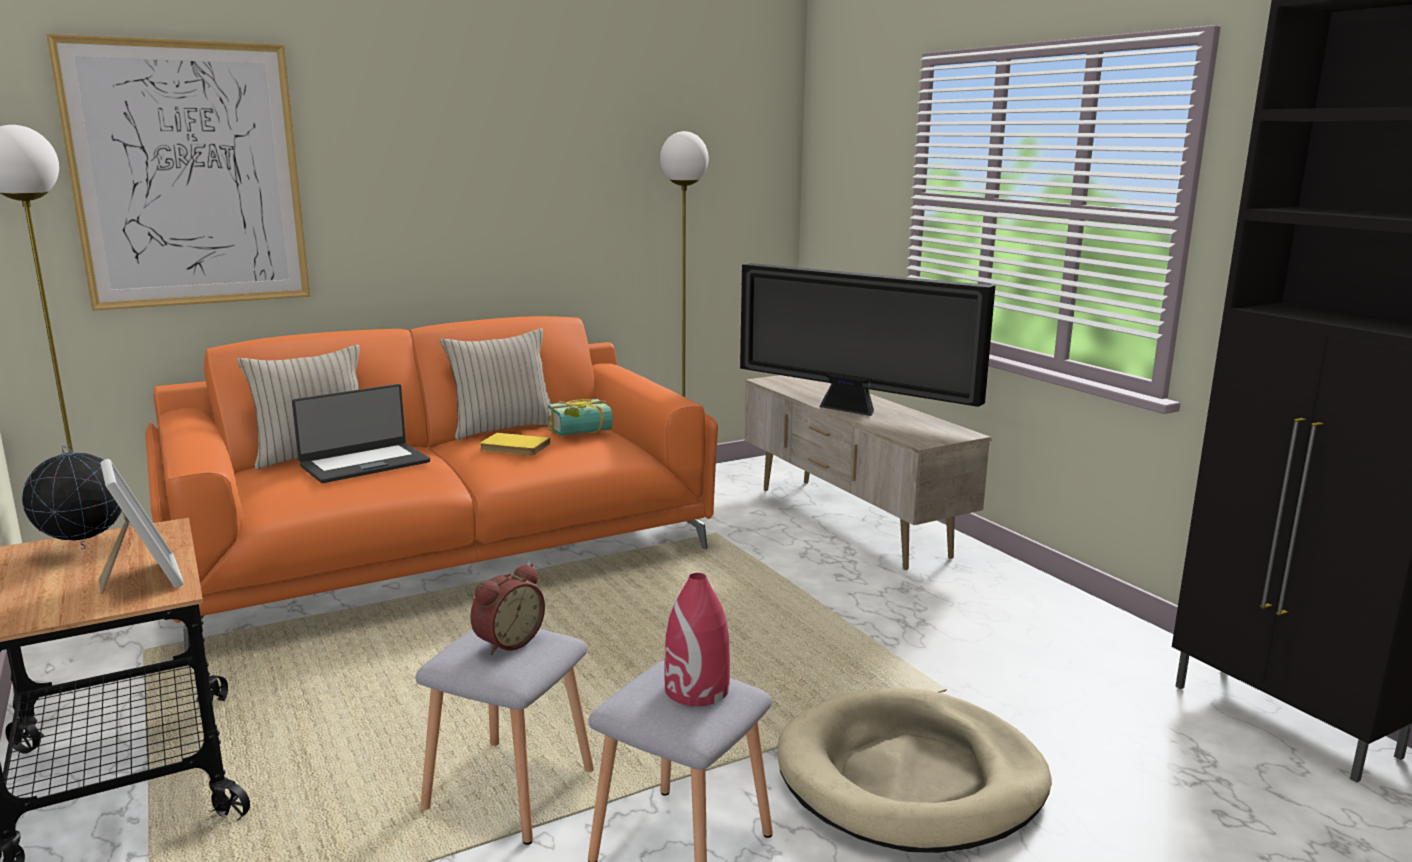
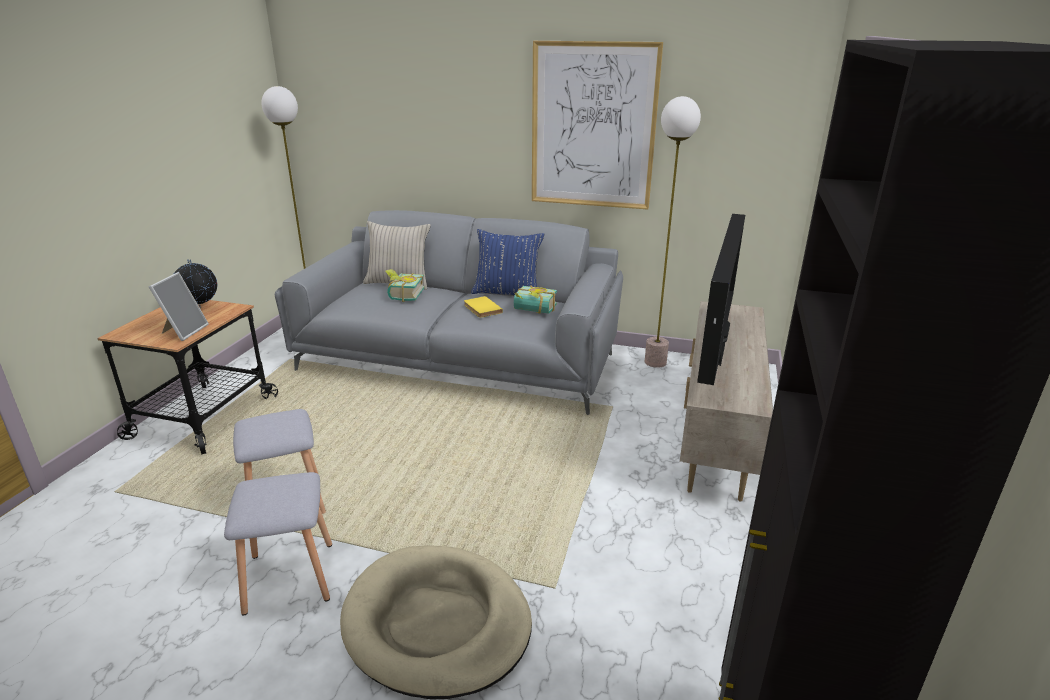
camera: 45 degrees right, 10 degrees up
(188, 175) = (376, 112): picture -> picture (593, 126)
(364, 463) = (402, 295): laptop -> book
(448, 555) = (460, 360): orange sofa -> grey sofa
(503, 429) = (507, 293): beige pillow -> blue pillow
(506, 641) = (276, 425): alarm clock -> none
(697, 690) = (280, 497): red vase -> none
(852, 410) = (716, 352): television -> television turned 150 degrees counterclockwise

